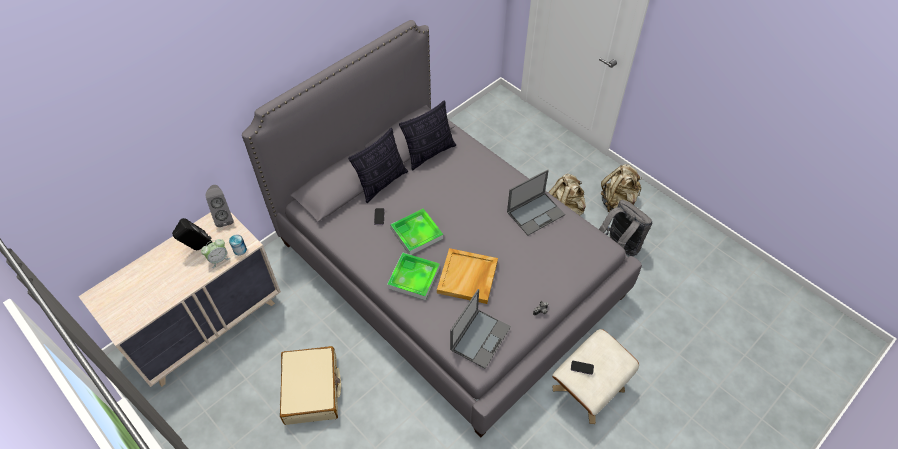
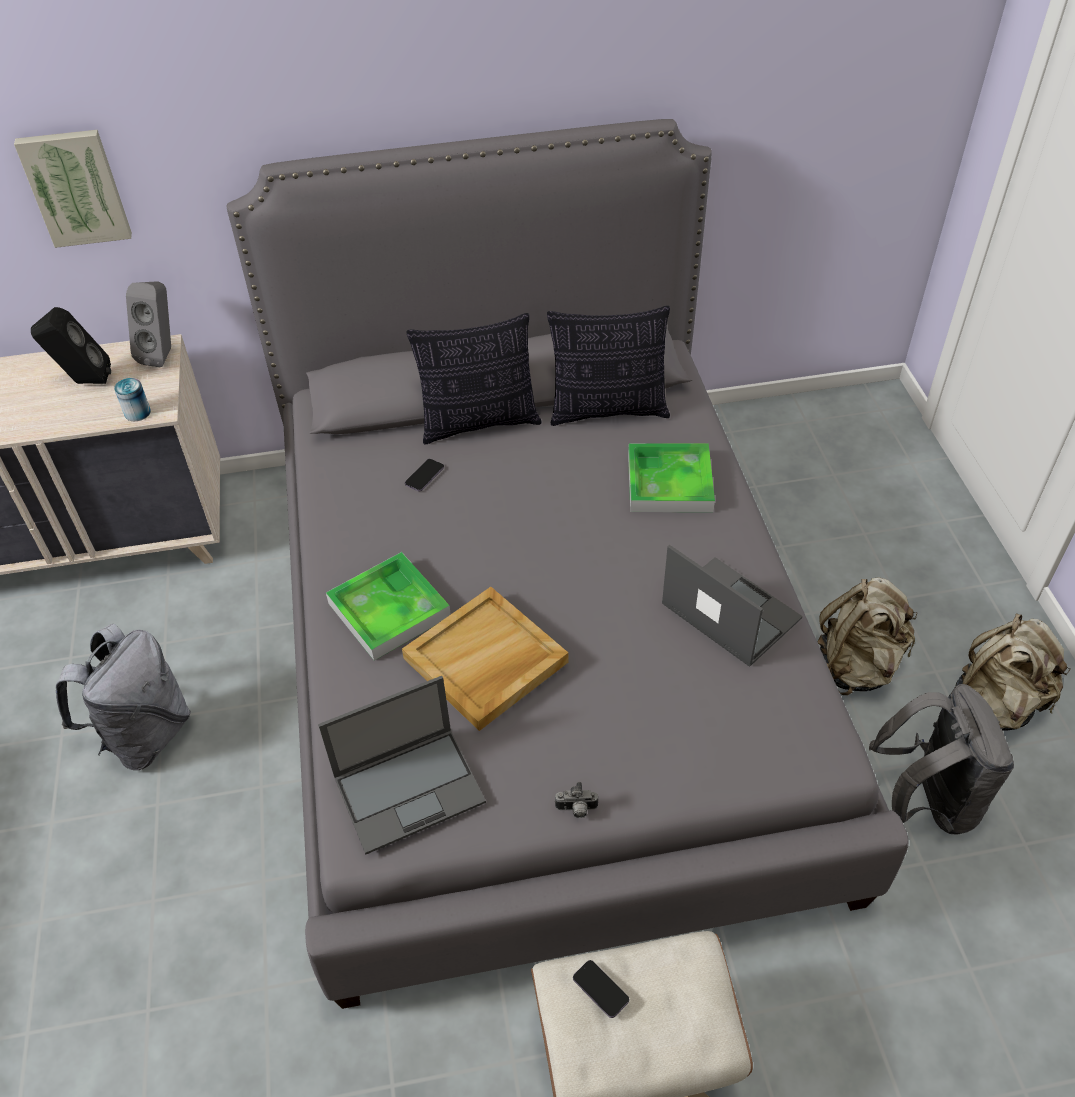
camera: 35 degrees right, 5 degrees down
(167, 158) = (75, 187): none -> picture
(219, 259) = (94, 412): alarm clock -> none
(312, 390) = (145, 734): beige suitcase -> grey backpack
(416, 233) = (463, 535): tray -> tray (669, 482)
(536, 213) = (729, 610): laptop -> laptop turned 135 degrees counterclockwise

